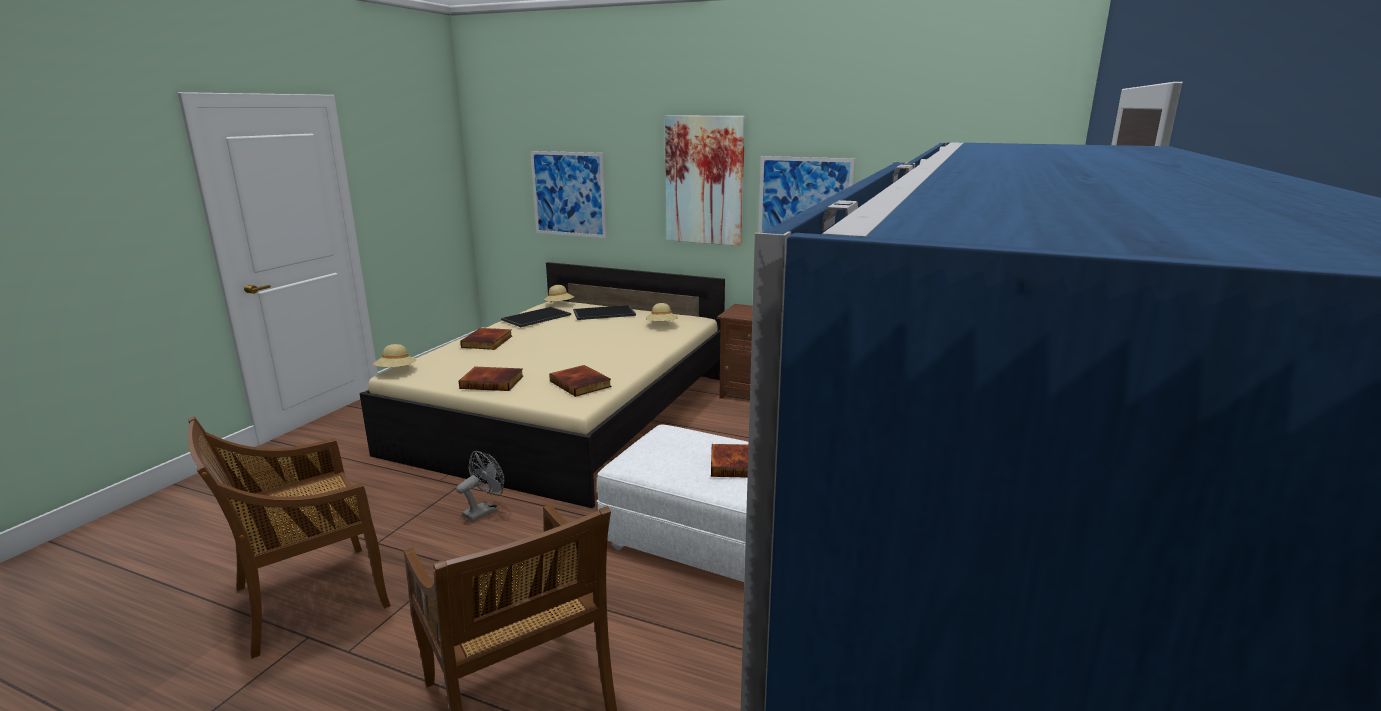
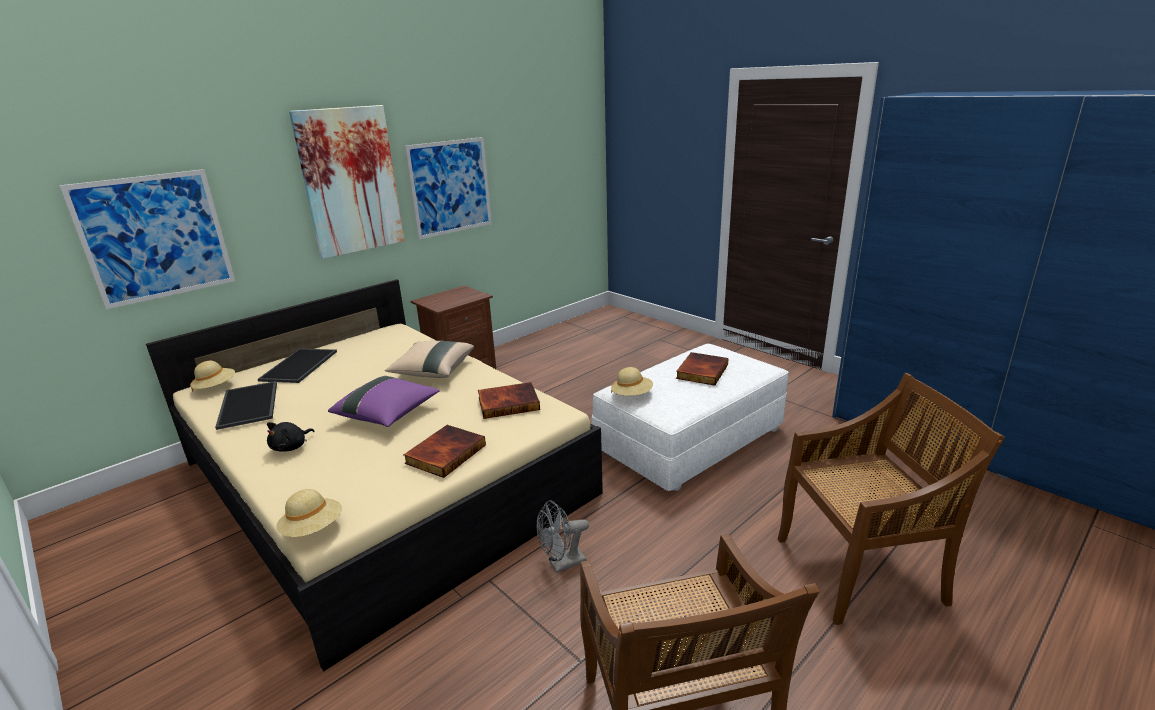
camera: 65 degrees left, 5 degrees up
(484, 511) = (562, 564): grey fan -> grey fan turned 90 degrees counterclockwise
(488, 342) = (291, 447): book -> black plush toy
(543, 353) = (388, 414): none -> purple pillow
(625, 349) = (432, 371): none -> beige pillow
(662, 325) = (387, 345): beige hat -> beige hat (632, 395)

